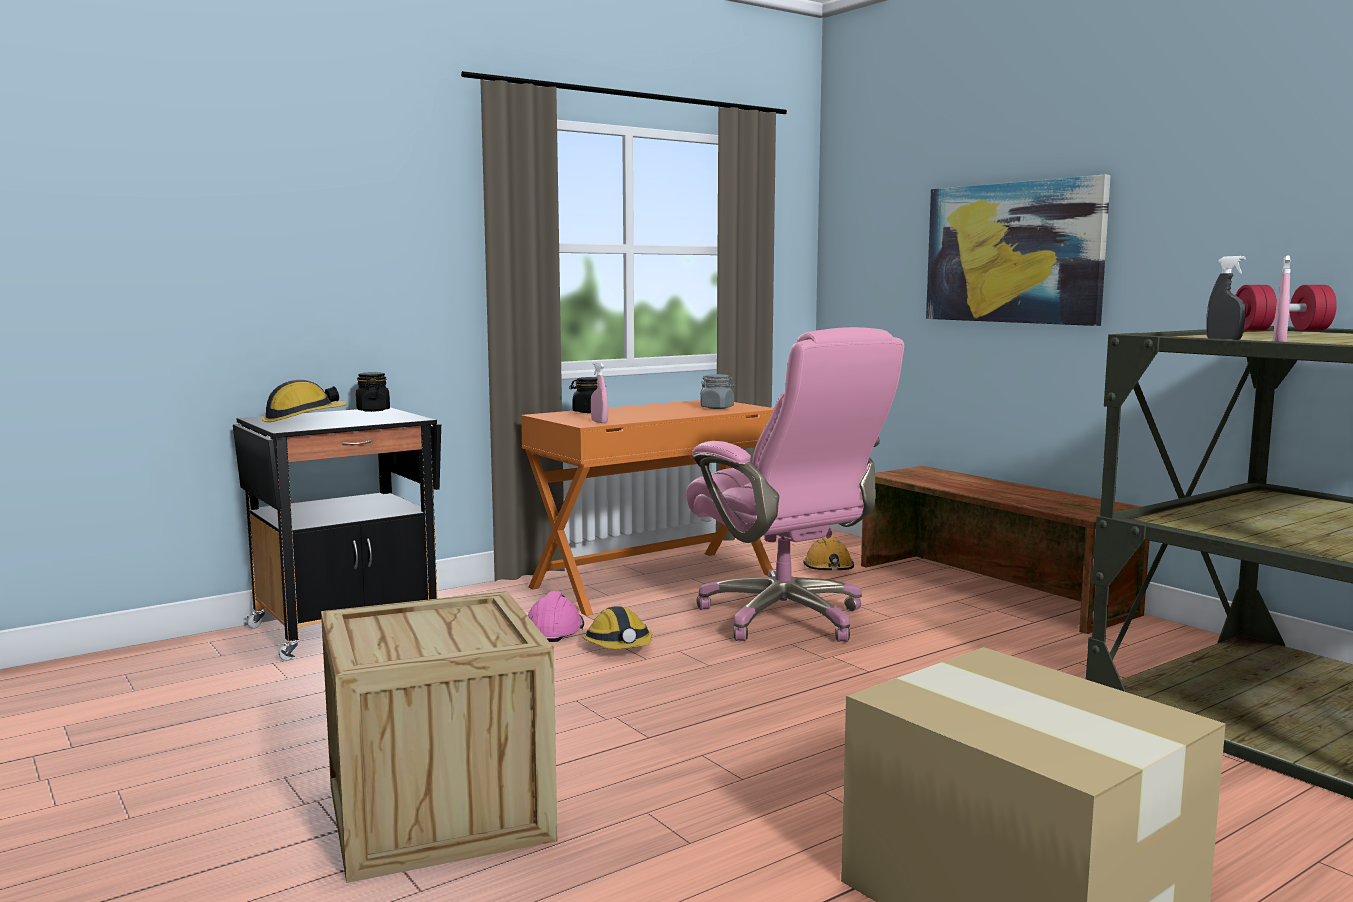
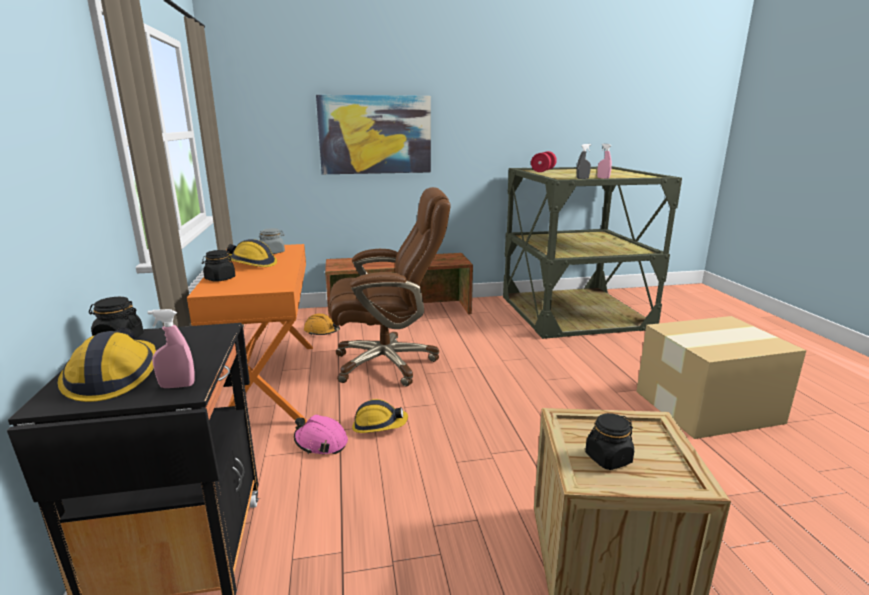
camera: 65 degrees left, 10 degrees up
(408, 627) = (608, 458): none -> black jar
(599, 422) = (278, 283): pink spray bottle -> pink spray bottle (177, 386)
(656, 410) = (251, 264): none -> hard hat
(785, 621) = (389, 365): pink office chair -> brown office chair

